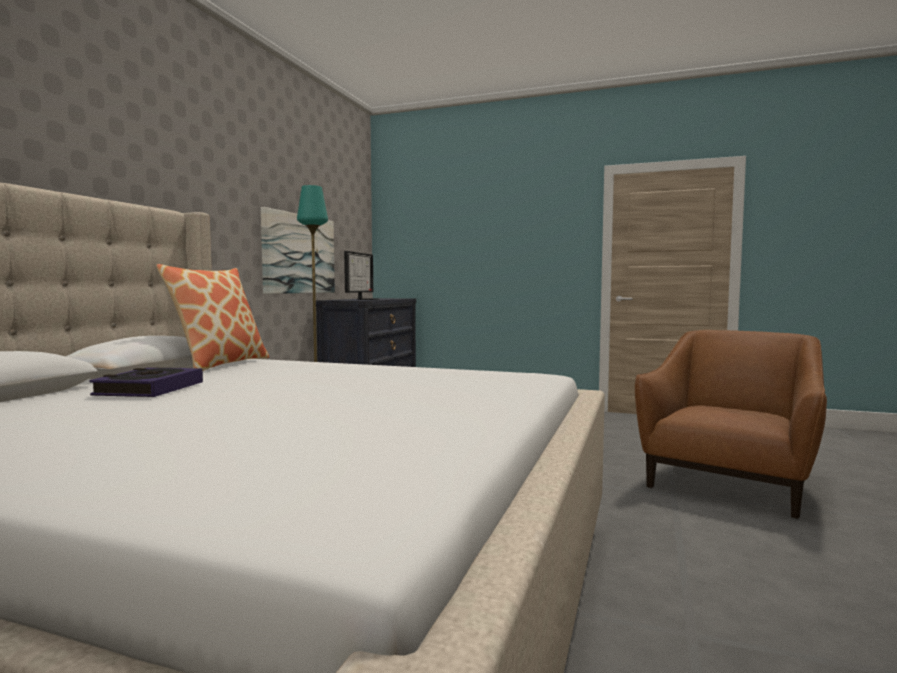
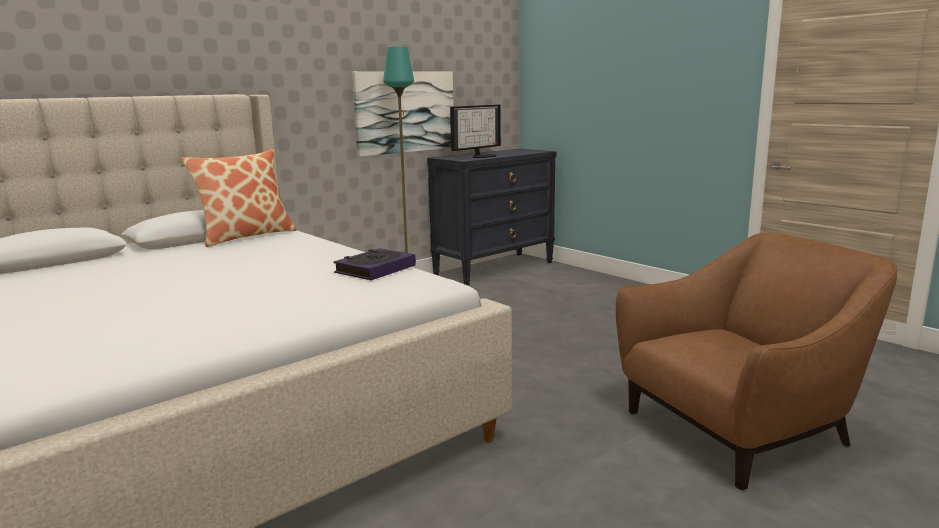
camera: 30 degrees right, 10 degrees up
(149, 389) = (142, 264): book -> book (375, 269)

